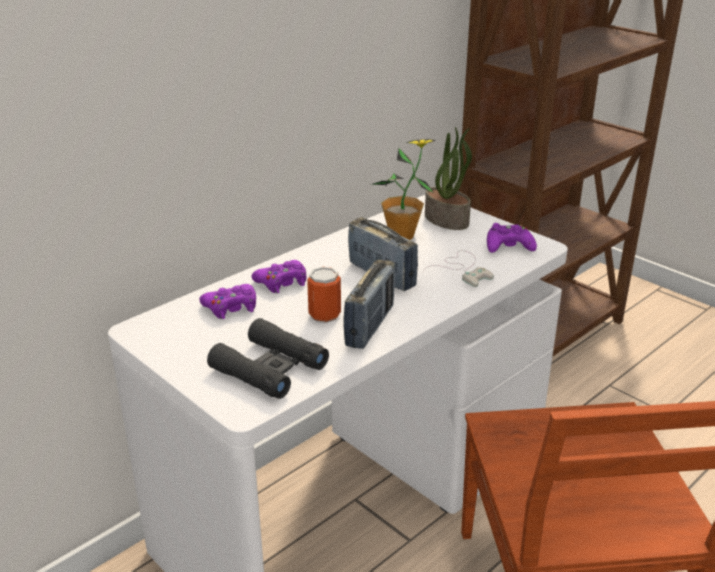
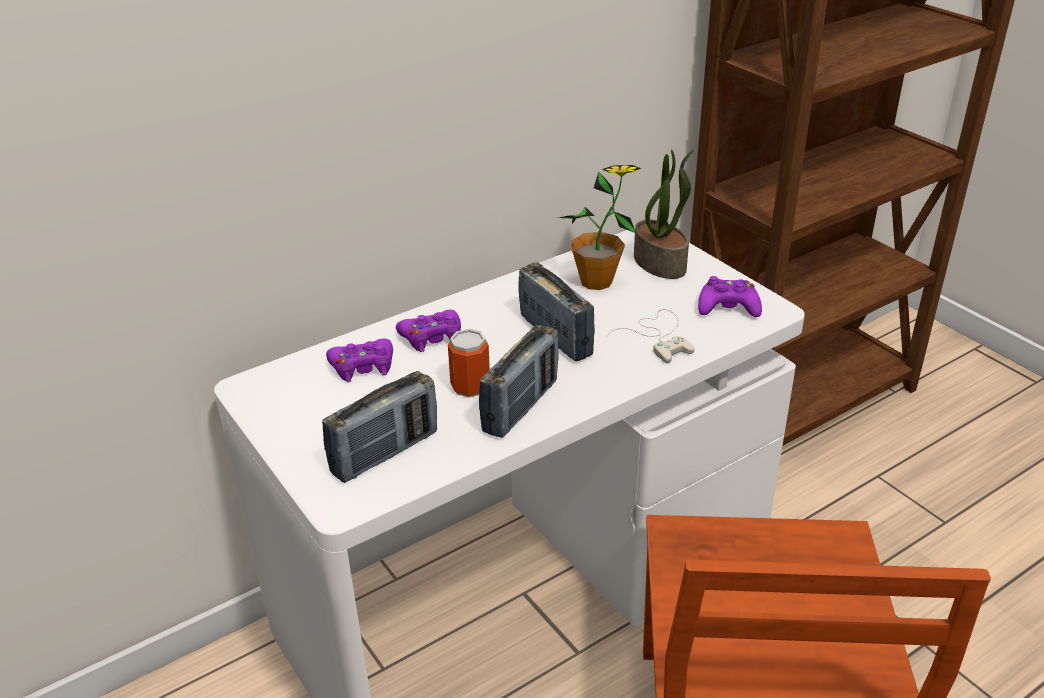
camera: 10 degrees right, 5 degrees up
(269, 368) = (385, 453): black binoculars -> radio

